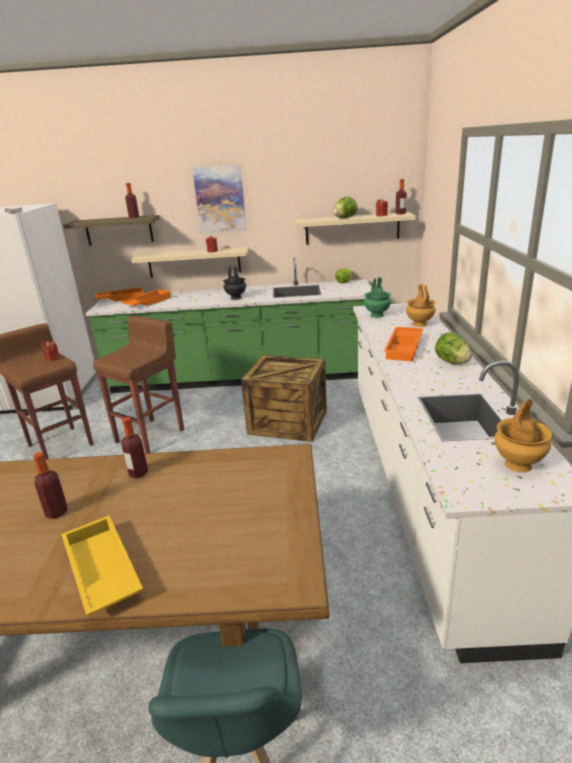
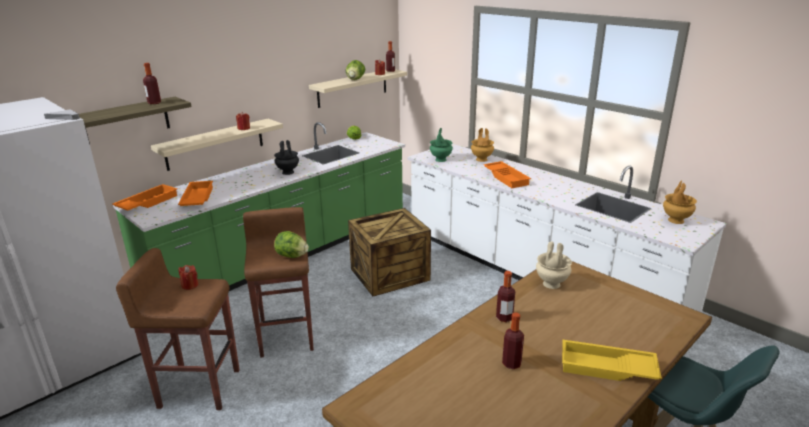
camera: 45 degrees left, 0 degrees up
(220, 199) = (240, 72): picture -> none
(240, 466) = (551, 284): none -> beige vase
(452, 362) = (549, 179): lettuce -> lettuce (291, 256)

